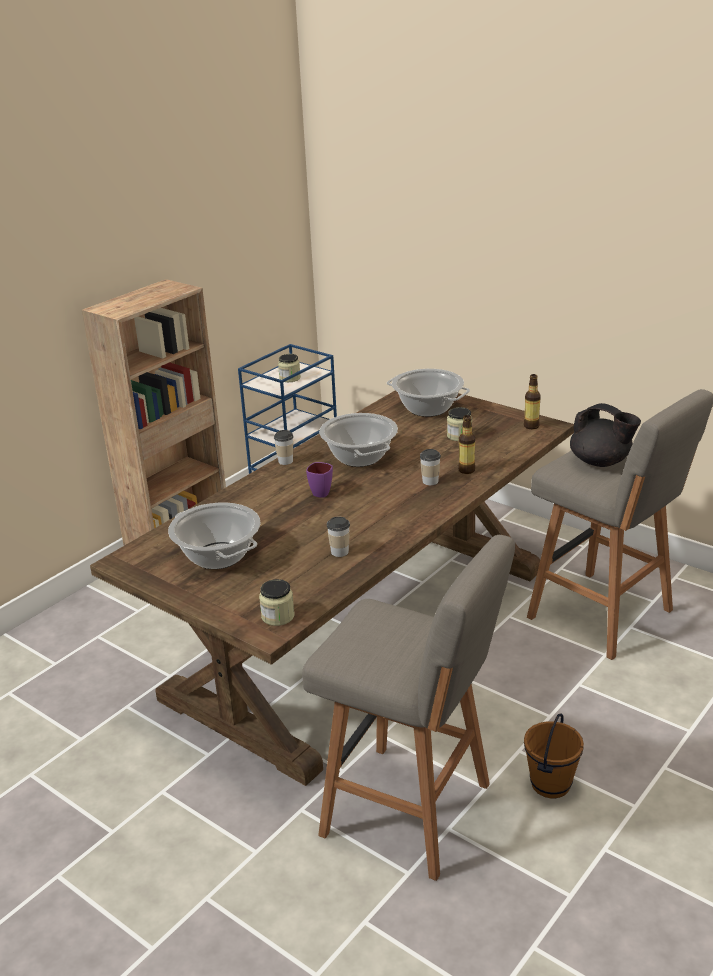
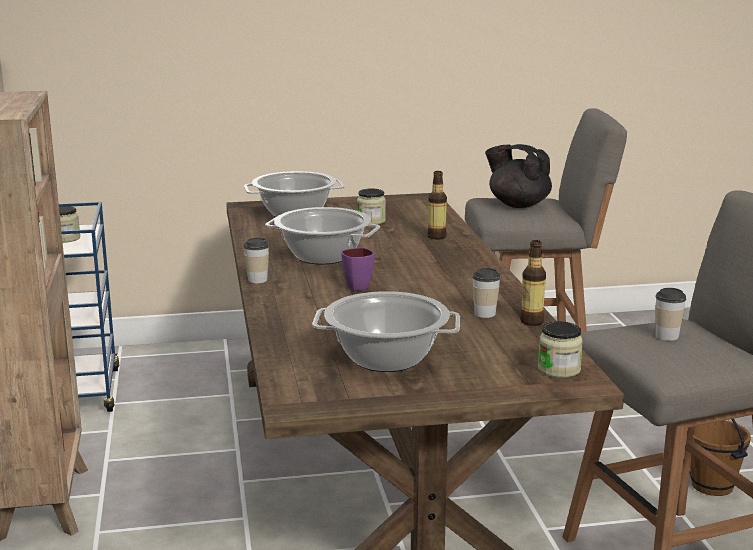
camera: 50 degrees left, 10 degrees down
(430, 481) = (428, 251): cup -> cup (667, 336)
(531, 426) = (411, 201): bottle -> bottle (531, 322)
(601, 462) = (518, 204): black teapot -> black teapot turned 135 degrees counterclockwise

